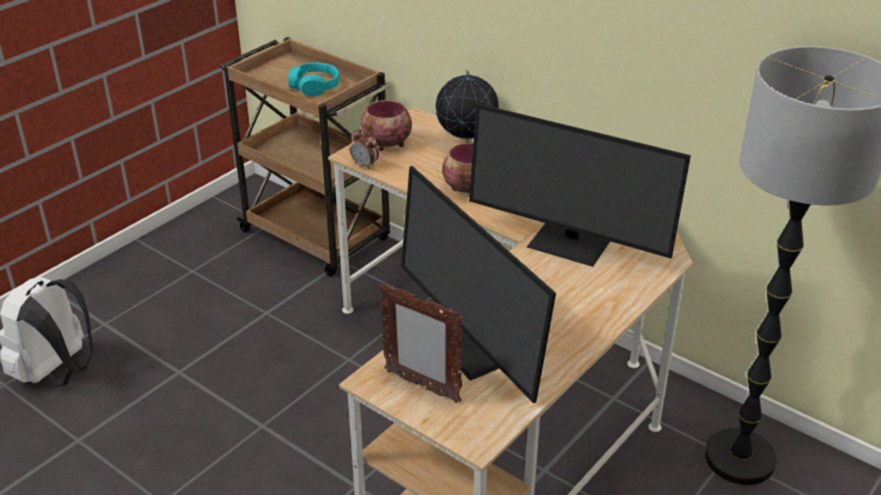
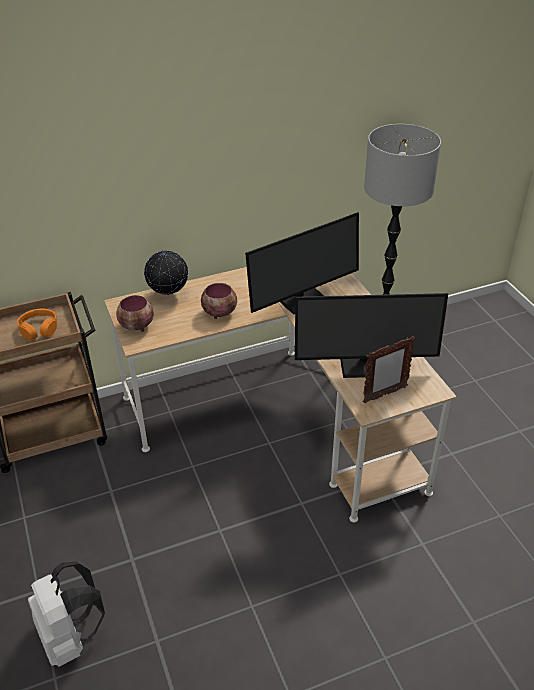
camera: 60 degrees left, 5 degrees up
(314, 86) = (39, 329): turquoise headphones -> orange headphones
(365, 165) = (153, 343): alarm clock -> none

